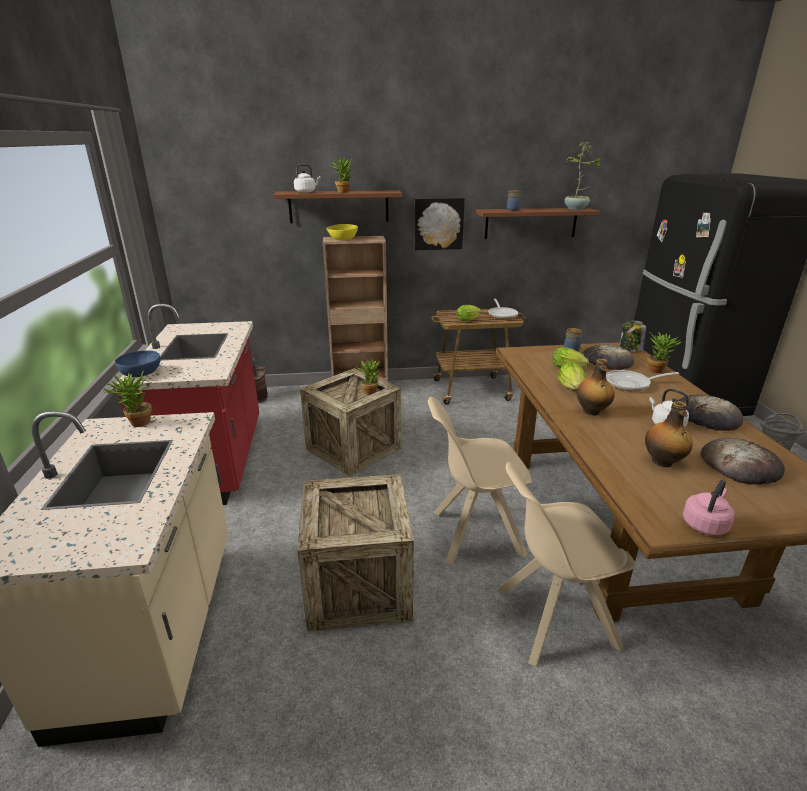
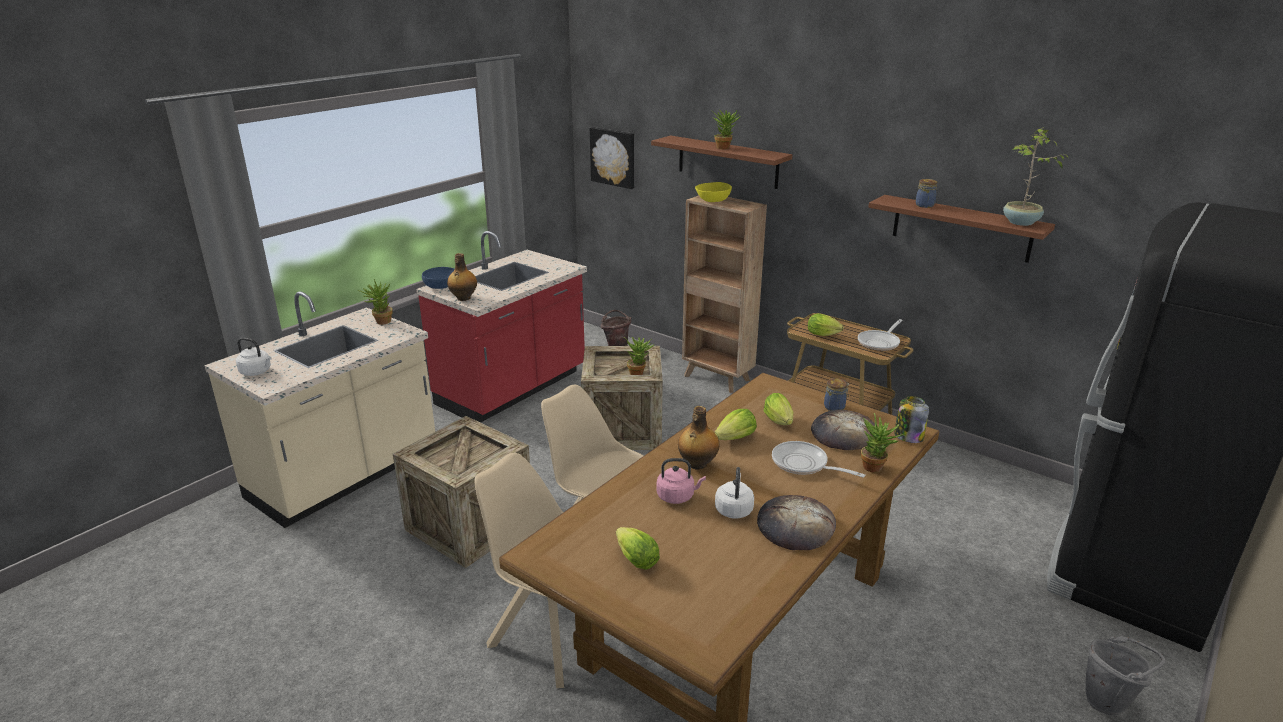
camera: 45 degrees right, 0 degrees up
(306, 192) = (690, 141): white kettle -> white kettle (257, 372)
(438, 223) = (835, 203): picture -> picture (613, 157)
(662, 462) = (649, 527): bottle -> bottle (463, 298)
(704, 486) = (634, 559): none -> lettuce
(705, 524) = (567, 574): pink kettle -> pink kettle (677, 496)
(740, 465) = (709, 569): bread -> none

